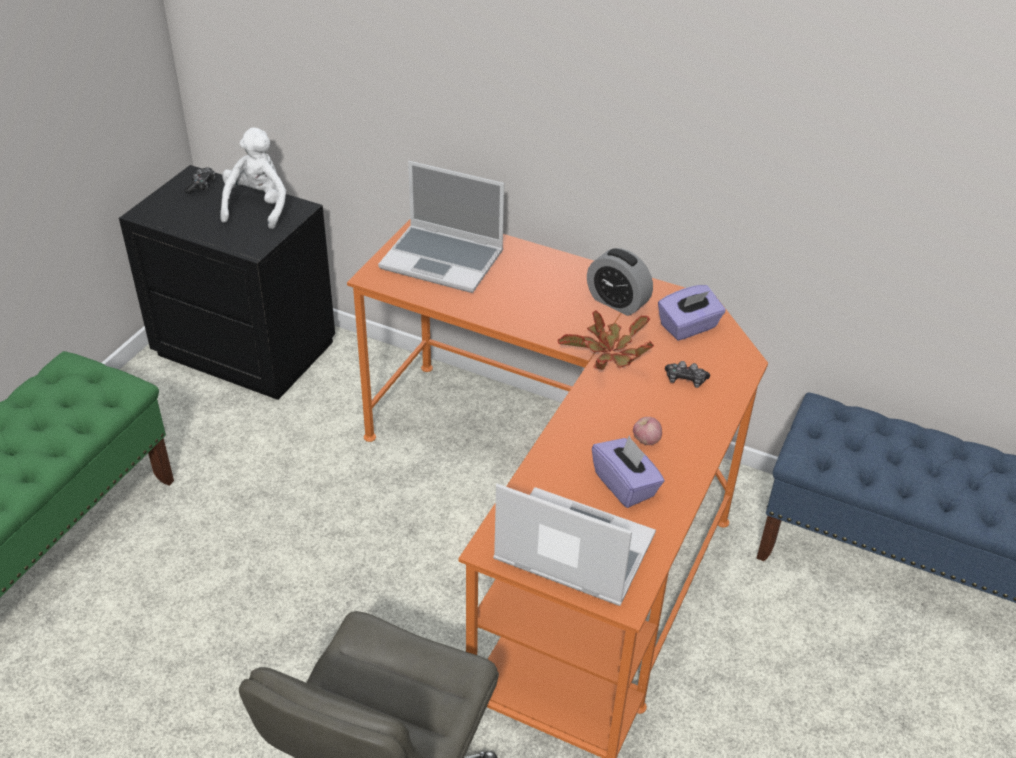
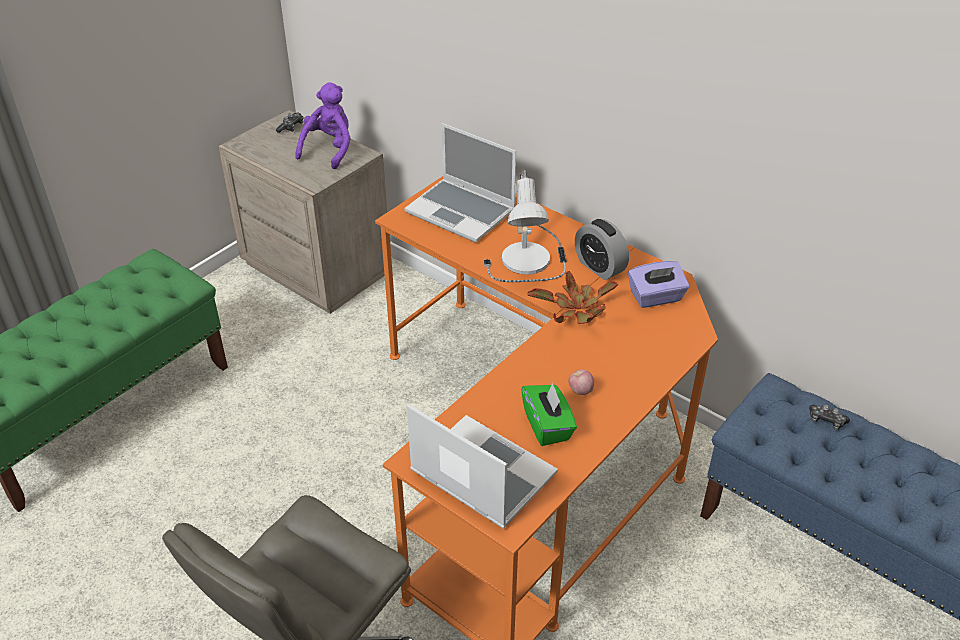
camera: 15 degrees right, 0 degrees up
(246, 348) = (318, 267): black nightstand -> beige nightstand
(257, 207) = (329, 149): white plush toy -> purple plush toy
(540, 305) = (531, 261): none -> table lamp
(625, 485) = (547, 426): purple tissue box -> green tissue box
(685, 380) = (635, 343): game controller -> game controller (826, 421)

